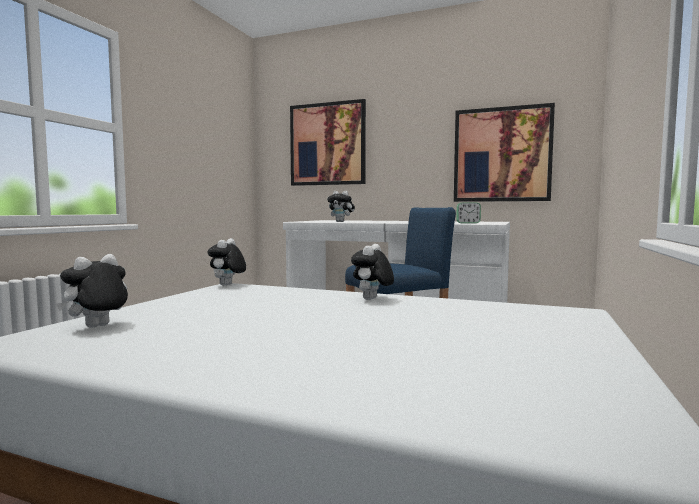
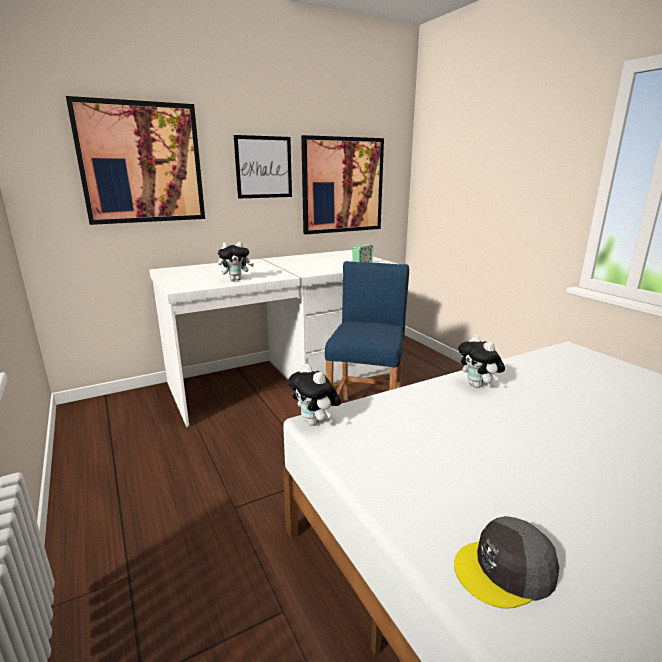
camera: 50 degrees left, 15 degrees up
(97, 327) = (505, 570): plush toy -> grey cap
(418, 141) = (263, 167): none -> picture

